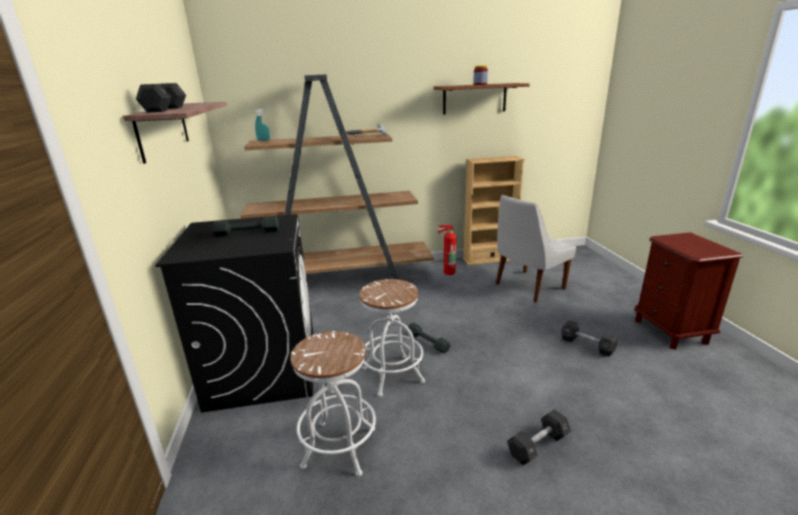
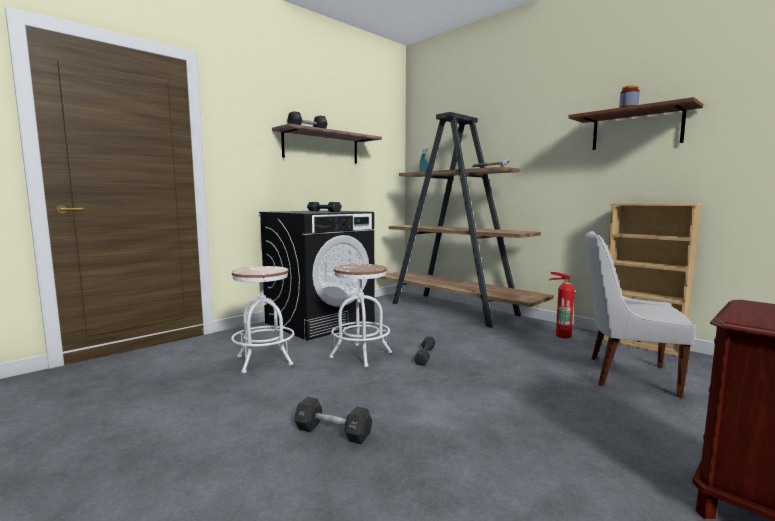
camera: 55 degrees right, 15 degrees down
(587, 345) = (563, 433): black dumbbell -> none

